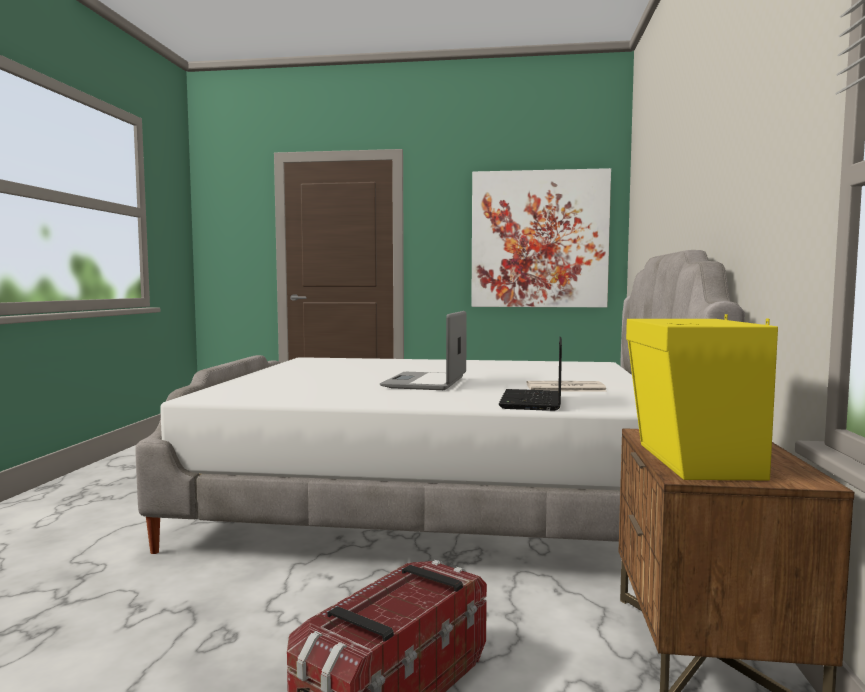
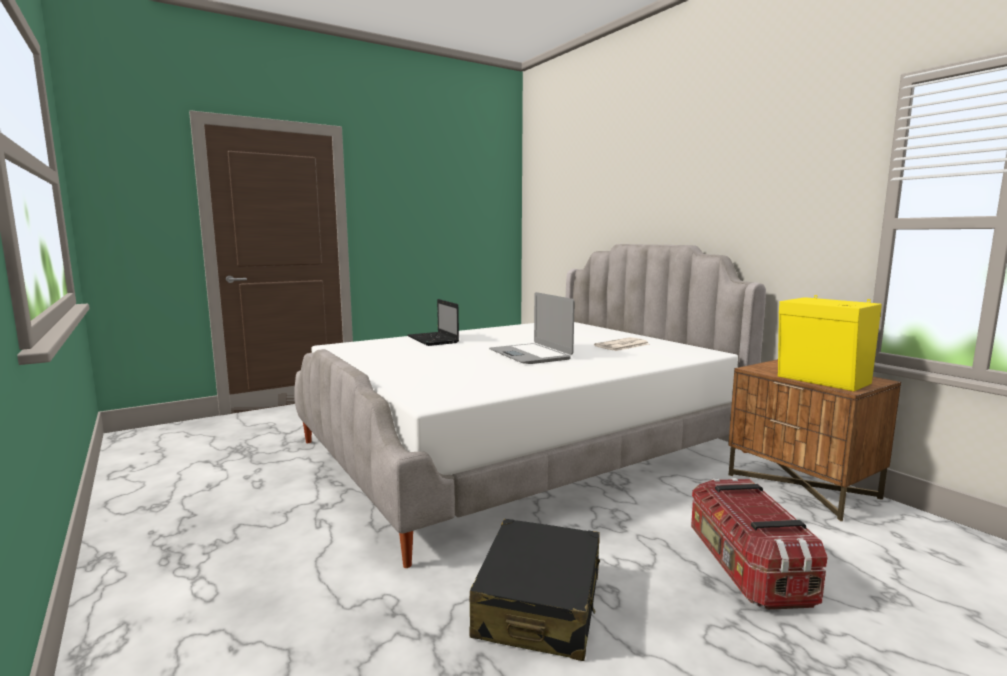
camera: 40 degrees left, 5 degrees up
(158, 619) = (539, 605): none -> black suitcase
(532, 402) = (648, 359): laptop -> laptop (433, 340)
(539, 239) = (462, 220): picture -> none

